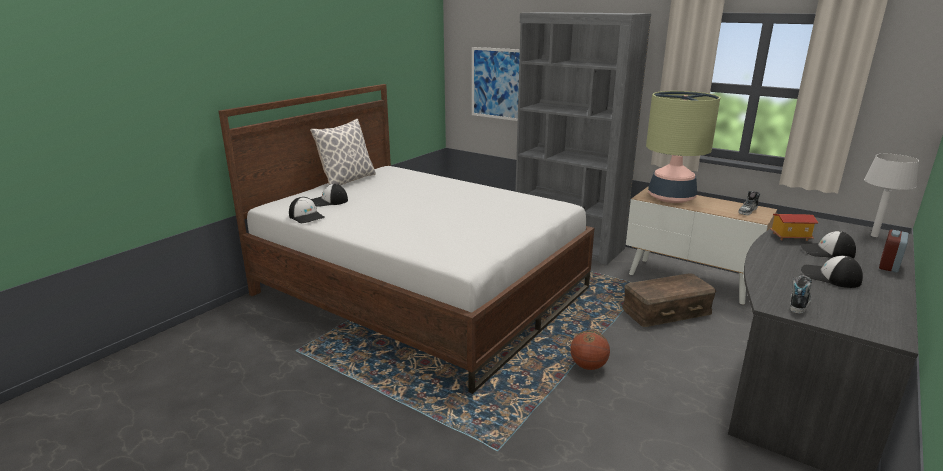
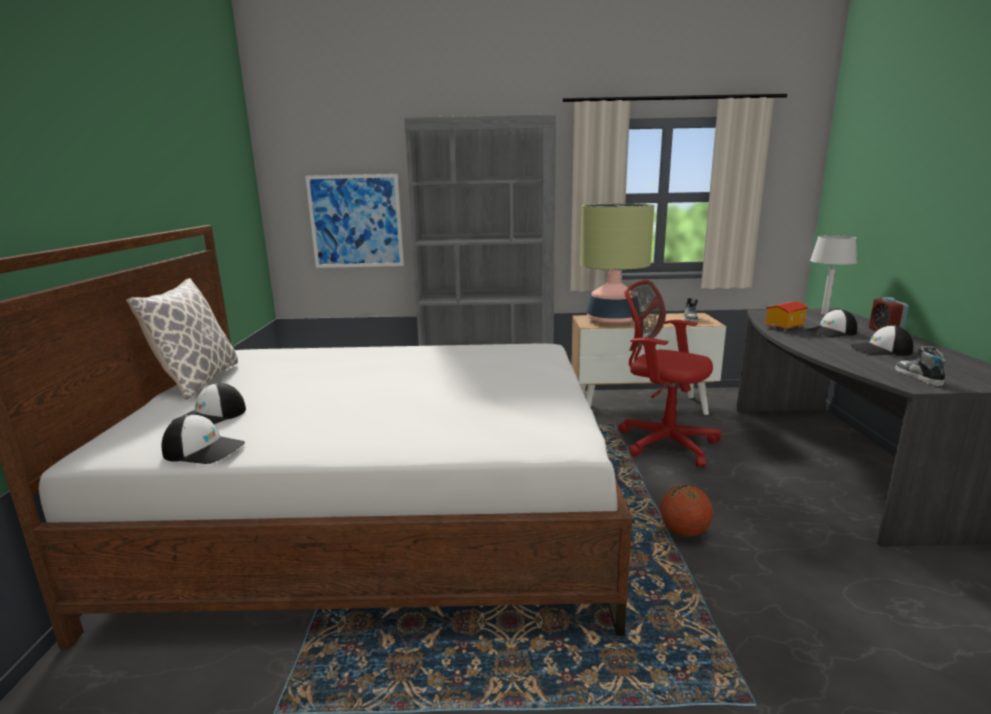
camera: 35 degrees left, 5 degrees down
(666, 310) = (663, 442): brown storage box -> red office chair

